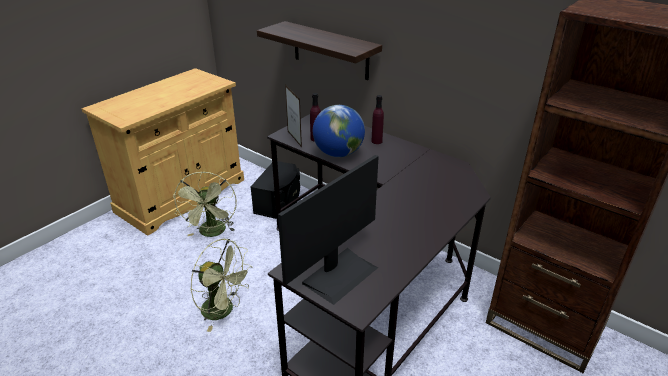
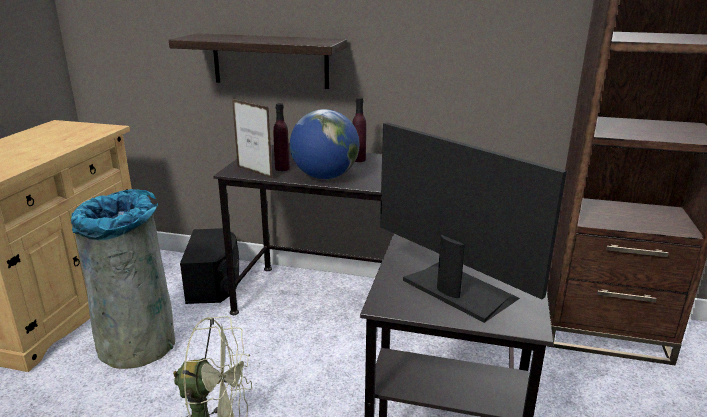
camera: 25 degrees left, 10 degrees down
(212, 233) = (138, 342): green fan -> grey trash can
(339, 274) = (457, 290): monitor -> monitor turned 60 degrees counterclockwise

